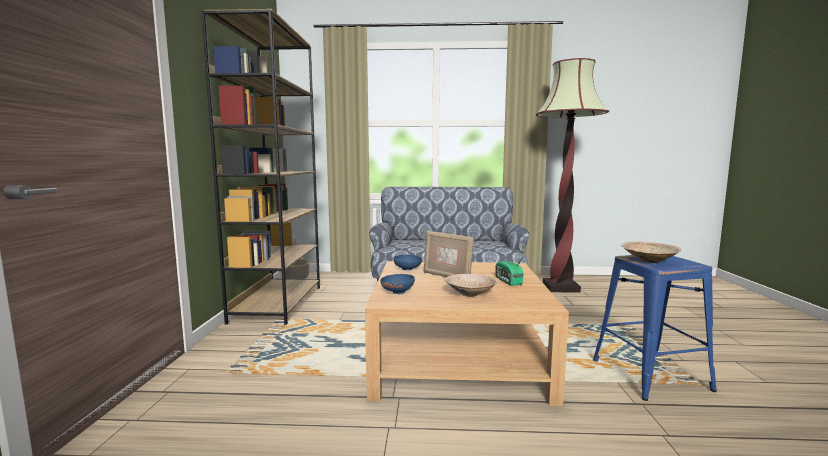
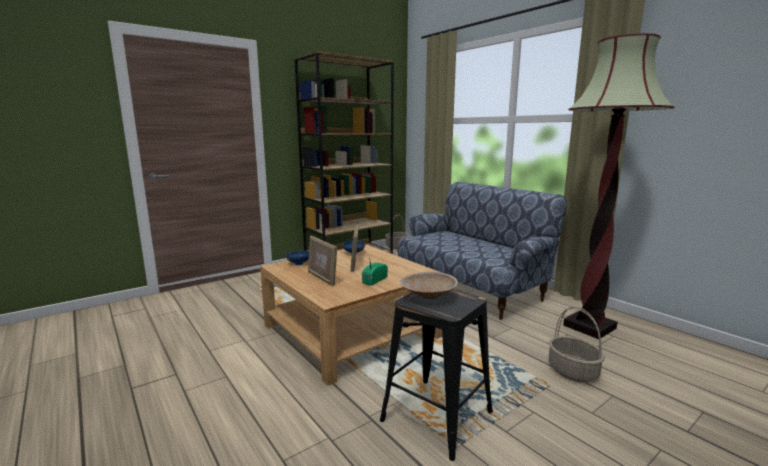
camera: 50 degrees right, 5 degrees up
(471, 294) = (322, 278): beige bowl -> picture frame
(617, 314) = (573, 372): none -> basket
(651, 375) = (436, 416): blue stool -> black stool

